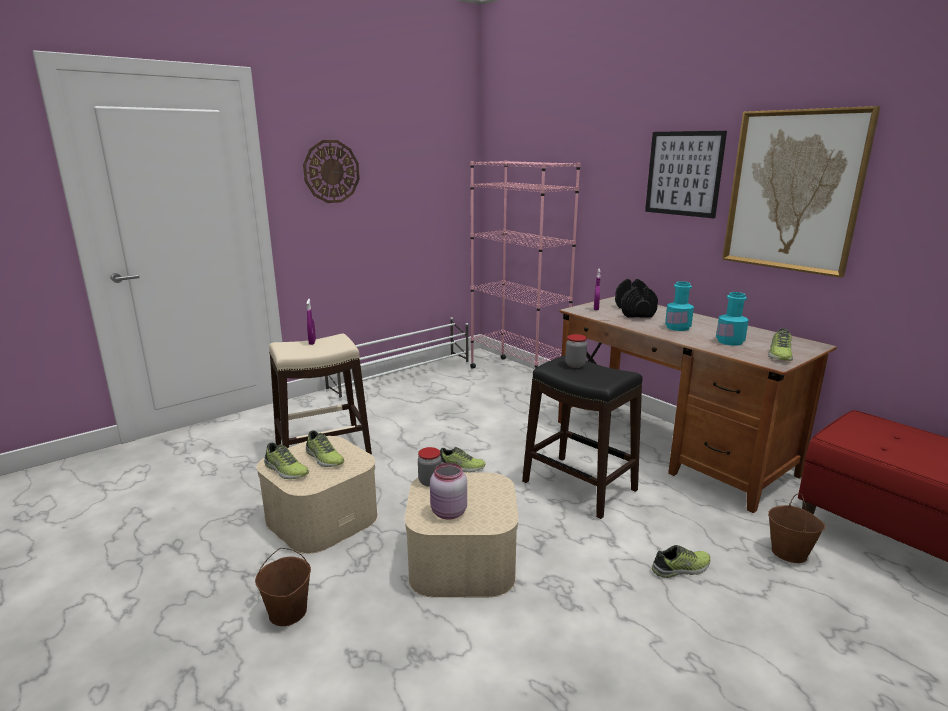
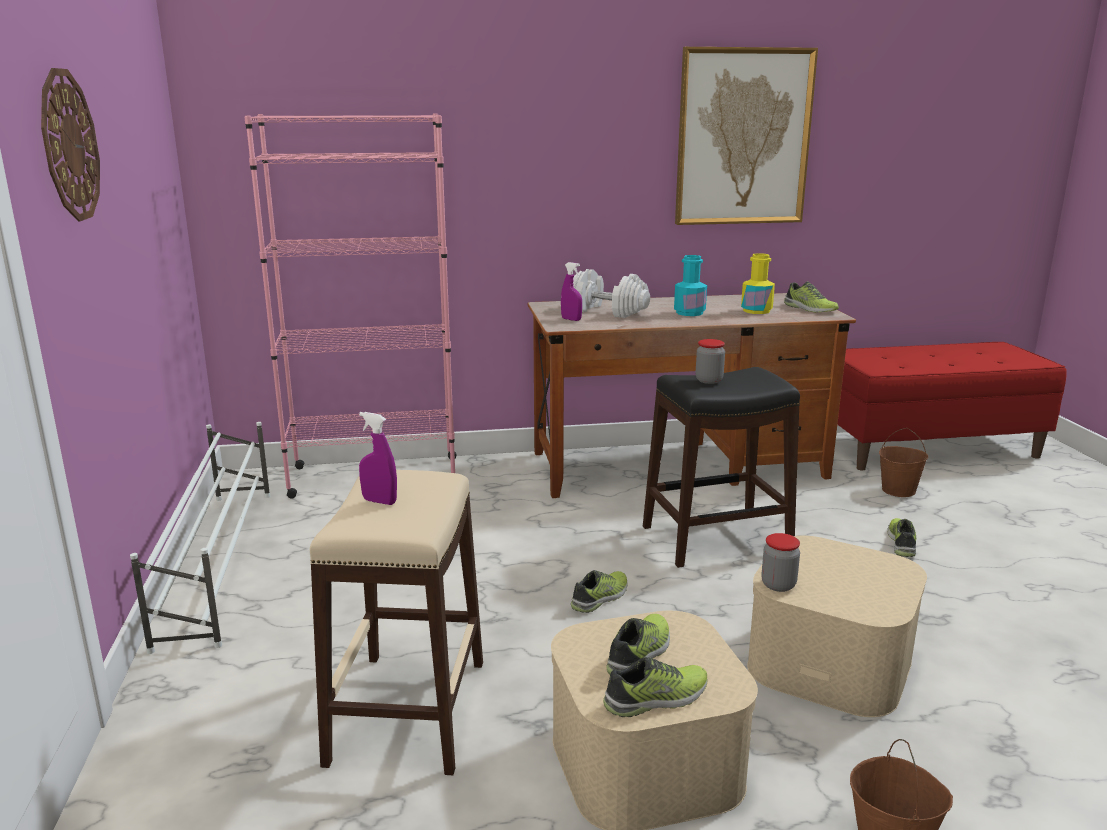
camera: 60 degrees left, 0 degrees up
(324, 458) = (640, 654): shoe -> shoe turned 45 degrees counterclockwise
(448, 513) = (867, 592): pink jar -> none
(634, 311) = (607, 311): black dumbbell -> white dumbbell
(683, 173) = (609, 124): picture -> none
(729, 341) = (756, 311): turquoise bottle -> yellow bottle

